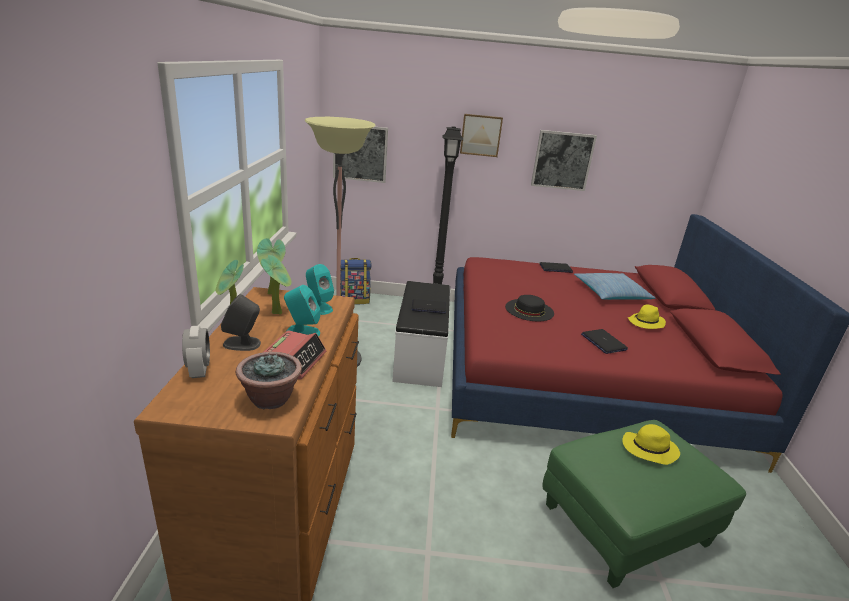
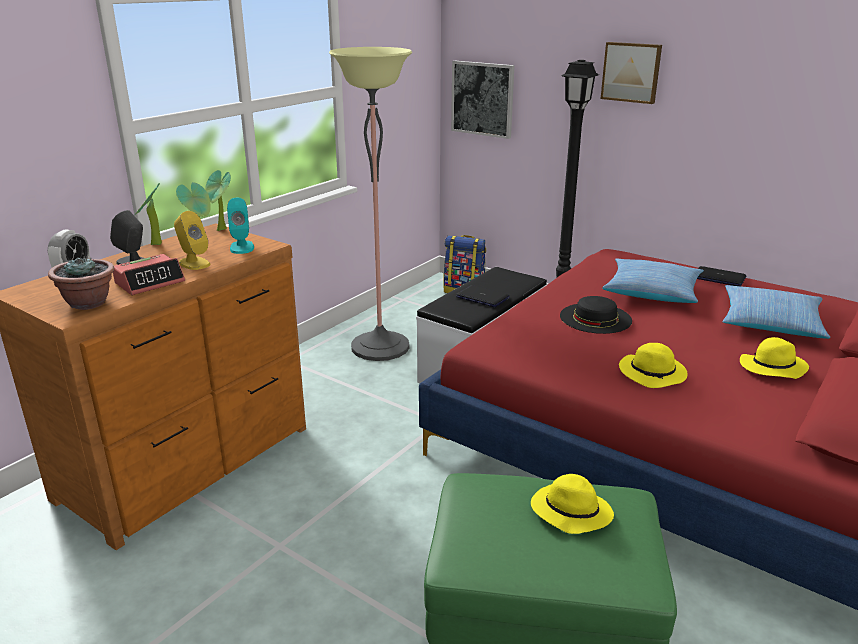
camera: 35 degrees right, 0 degrees up
(302, 332) = (194, 263): turquoise speaker -> yellow speaker
(536, 284) = (652, 291): none -> pillow
(562, 160) = (755, 109): picture -> none
(603, 342) = (653, 374): laptop -> yellow hat

